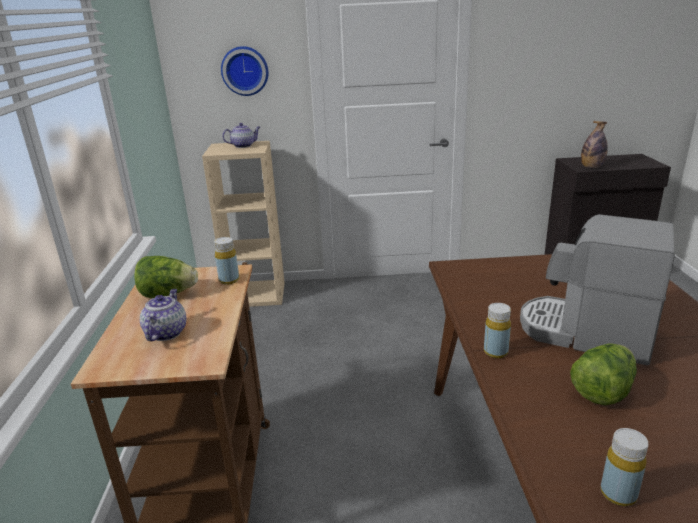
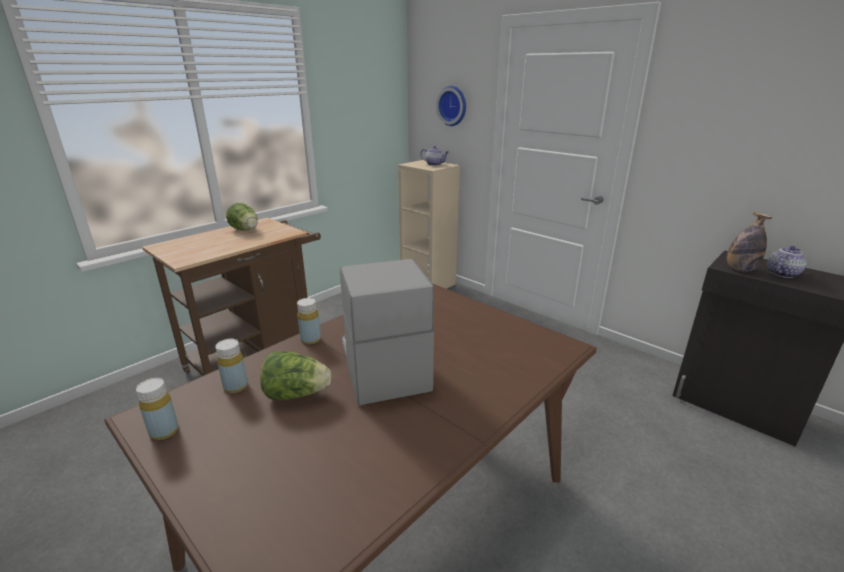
camera: 45 degrees right, 0 degrees up
(166, 332) = (204, 244): teapot -> teapot (782, 273)
(229, 280) = (278, 235): yellow bottle -> yellow bottle (236, 386)

